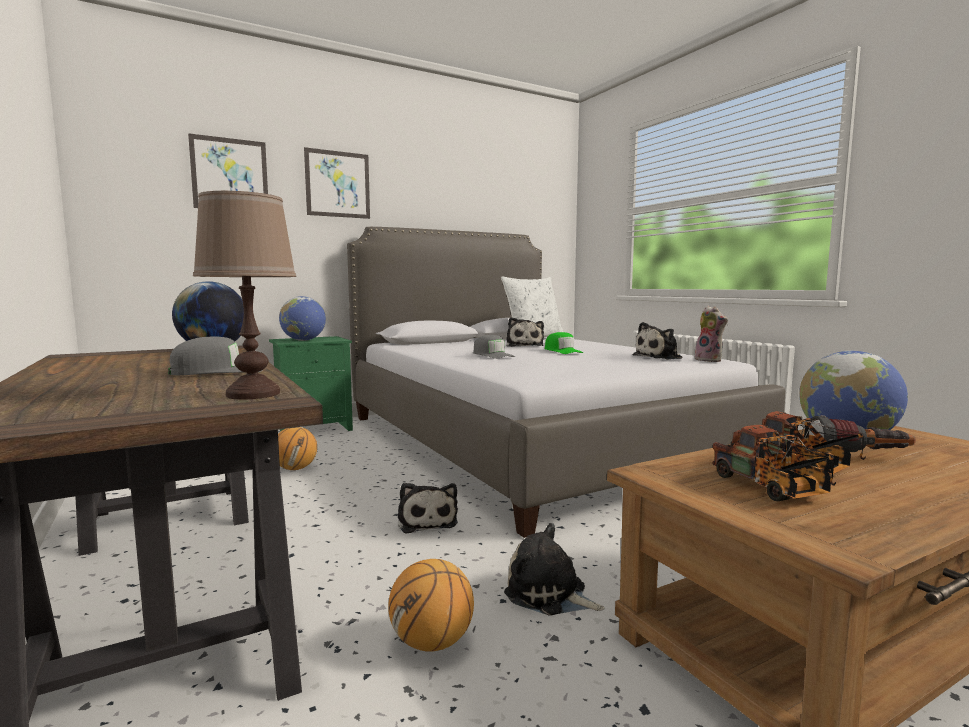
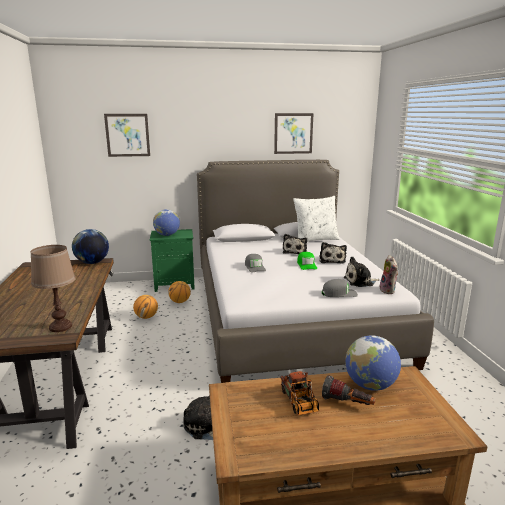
camera: 20 degrees right, 10 degrees up
(218, 372) = (69, 297): grey cap -> grey cap (339, 293)
(338, 184) = (192, 134): picture -> picture (293, 133)
(426, 521) = (184, 368): plush toy -> plush toy (332, 260)
(432, 642) = (136, 439): basketball -> basketball (180, 302)
(772, 489) = (263, 416): toy truck -> none

